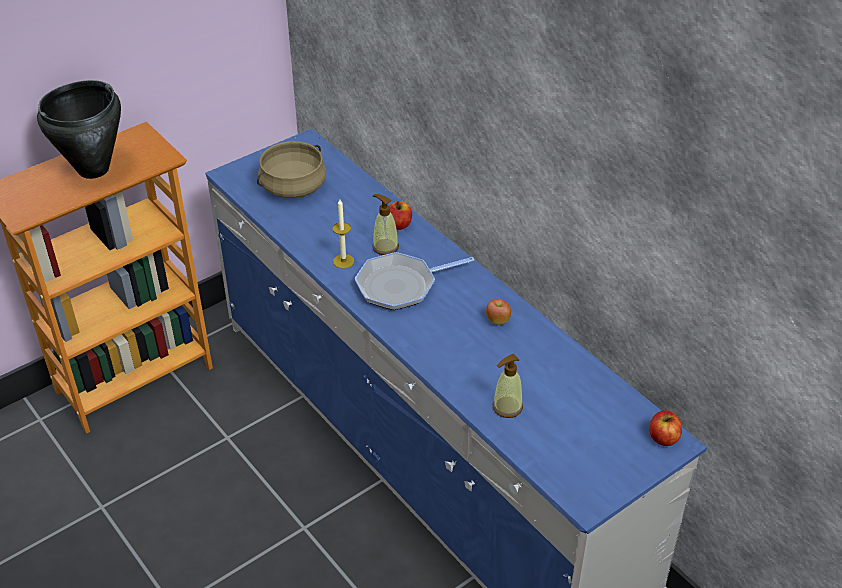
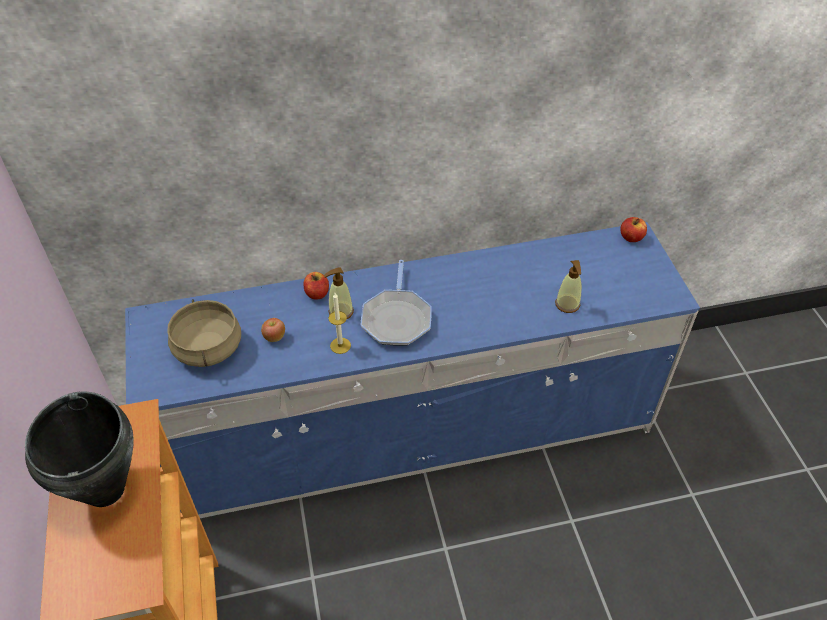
camera: 65 degrees left, 5 degrees up
(497, 321) = (473, 275): apple -> apple (274, 337)

